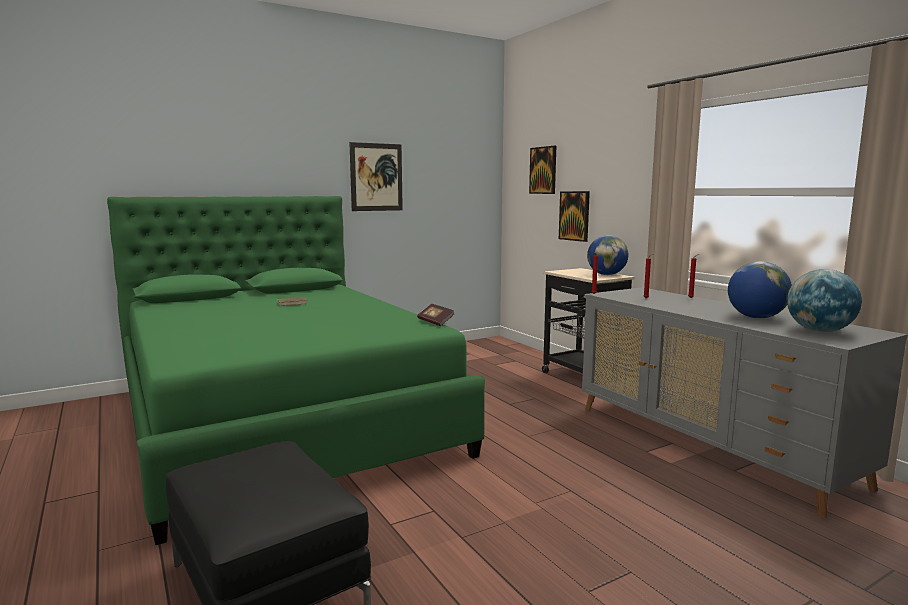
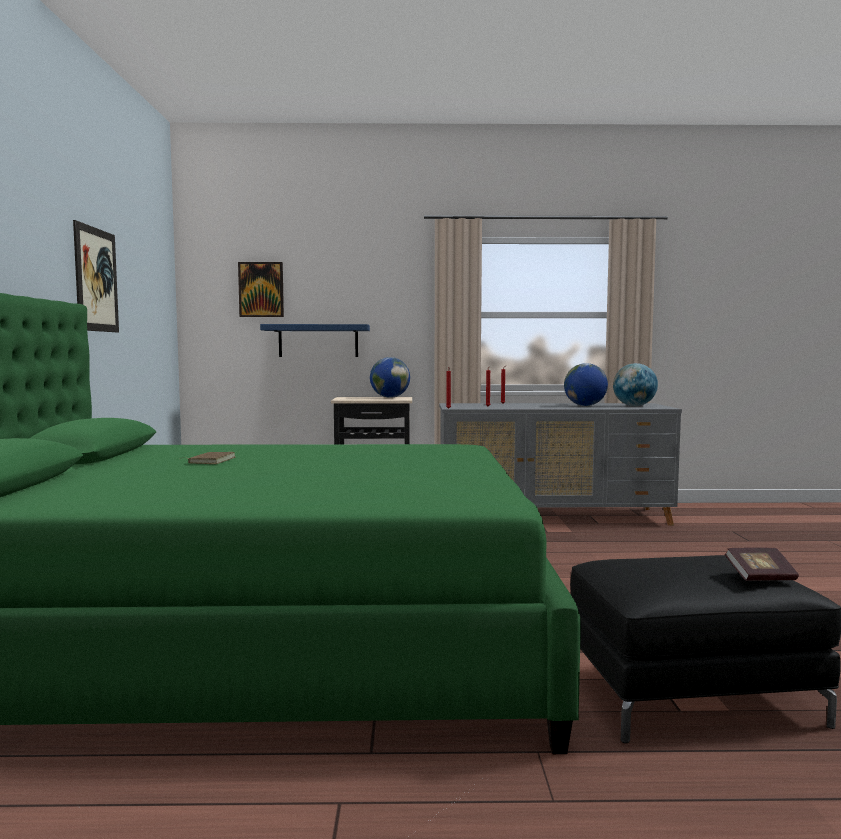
camera: 60 degrees left, 5 degrees down
(435, 322) = (439, 443): book -> book (760, 577)
(574, 216) = (318, 341): picture -> blue shelf

